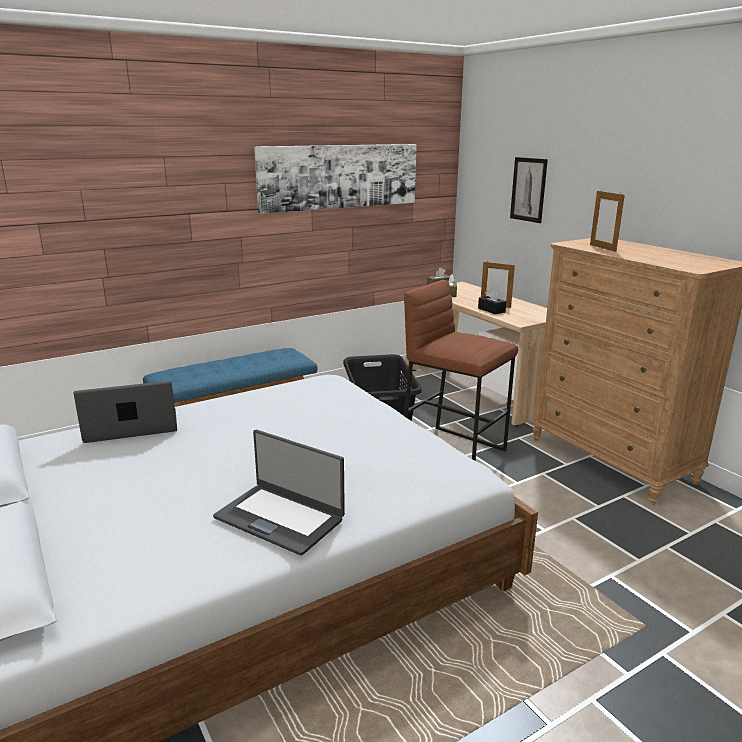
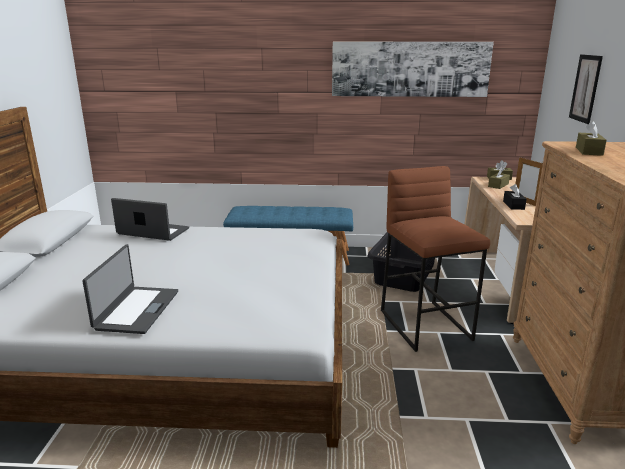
camera: 35 degrees right, 0 degrees up
(280, 518) = (136, 310): laptop -> laptop turned 150 degrees counterclockwise
(602, 248) = (589, 151): picture frame -> brown tissue box

